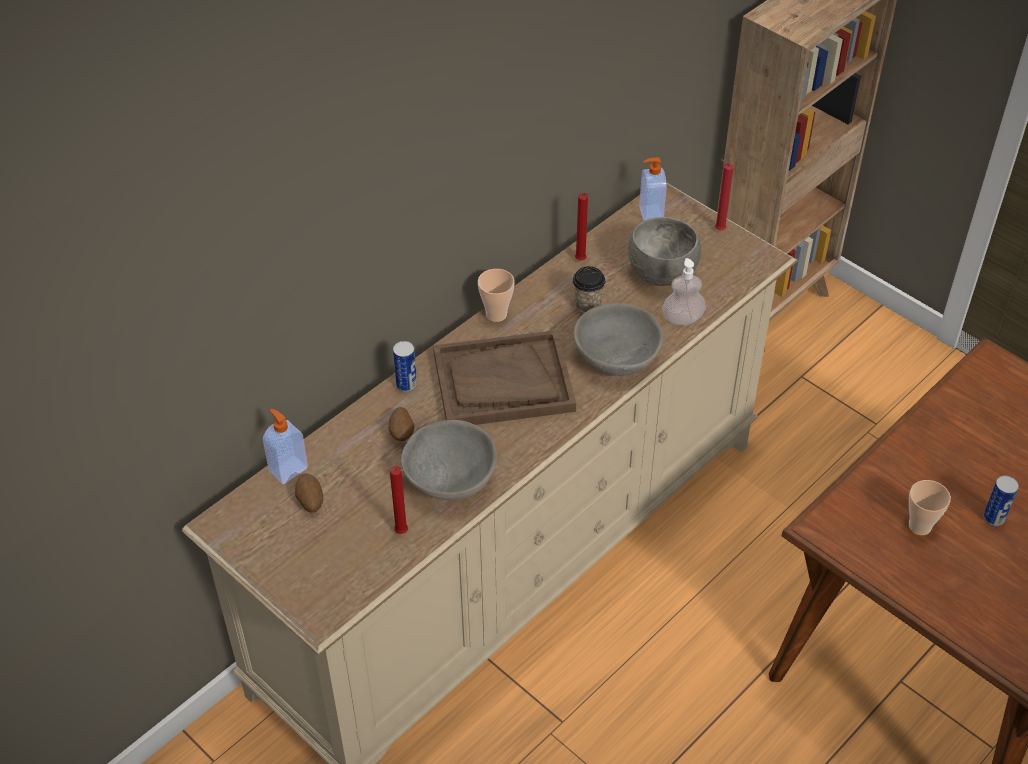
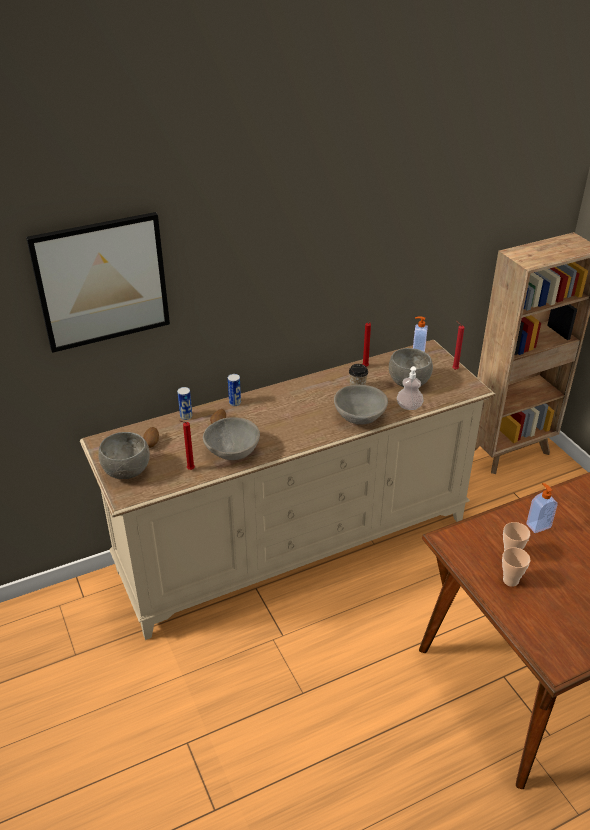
camera: 20 degrees right, 10 degrees down
(195, 272) = (102, 282): none -> picture
(288, 469) = (149, 426): soap dispenser -> soap dispenser (538, 525)
(300, 566) = (127, 471): none -> grey bowl
(496, 314) = (303, 381): cup -> cup (510, 580)
(503, 382) = (288, 413): brown tray -> none
(993, 518) = (563, 563): can -> can (186, 416)

